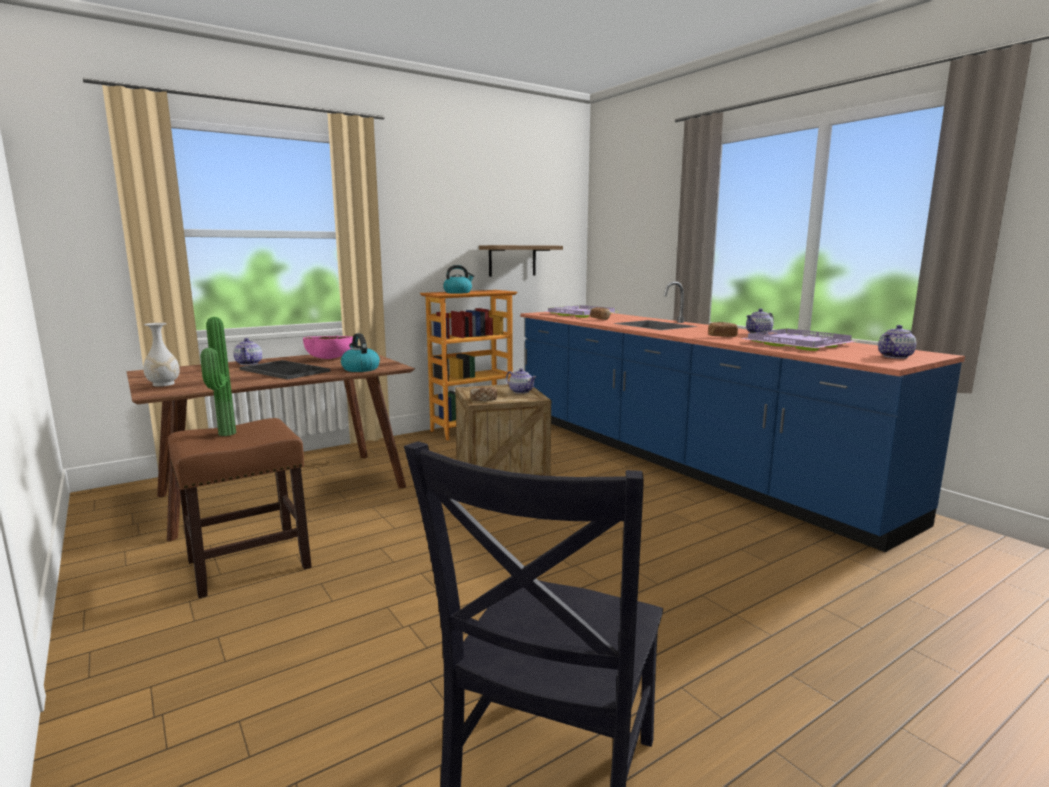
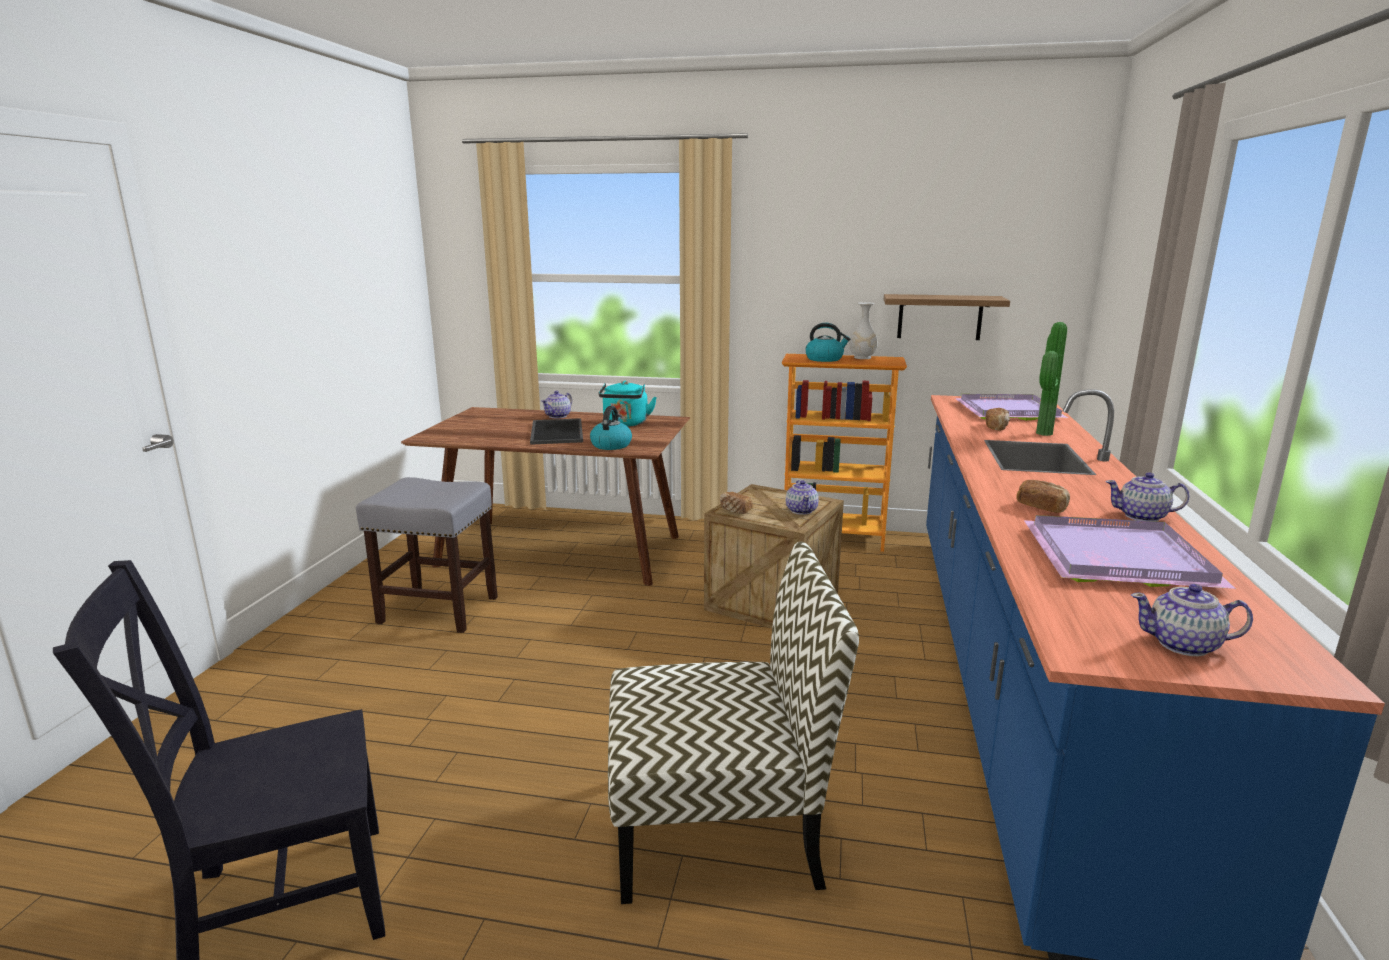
camera: 45 degrees right, 5 degrees up
(163, 384) = (452, 428): white vase -> white vase (862, 358)
(223, 434) = (423, 489): potted plant -> potted plant (1040, 433)
(247, 565) = (437, 610): brown stool -> grey stool
(329, 359) = (625, 424): pink bowl -> turquoise kettle
(691, 574) = (719, 827): none -> chair

